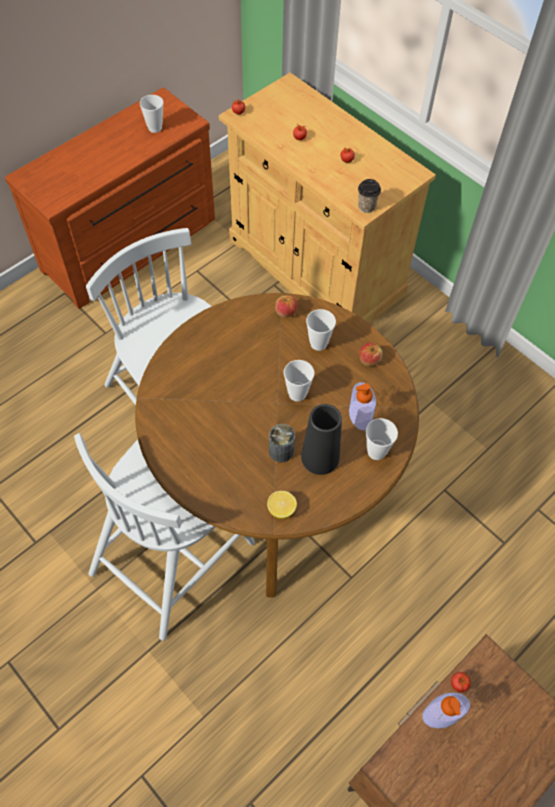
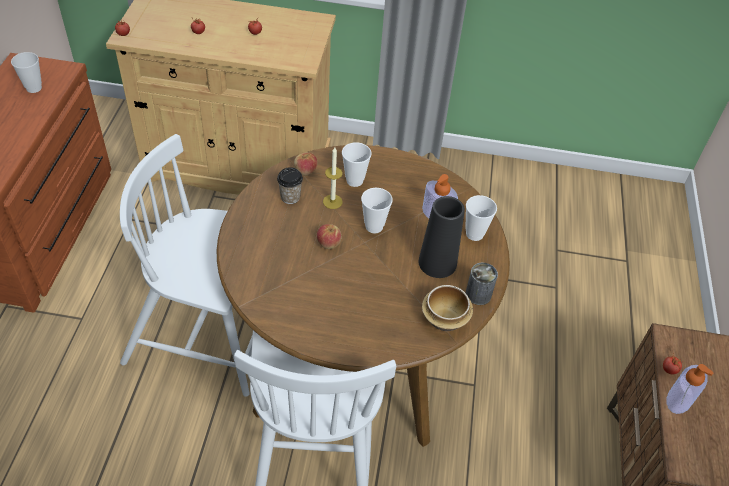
camera: 40 degrees left, 10 degrees down
(281, 451) = (403, 276): can -> can (478, 294)
(281, 509) = (445, 319): lemon -> bowl
(283, 352) = (332, 201): none -> candle
(366, 206) = (304, 59): cup -> cup (290, 197)
(369, 359) = (405, 171): apple -> apple (328, 243)

